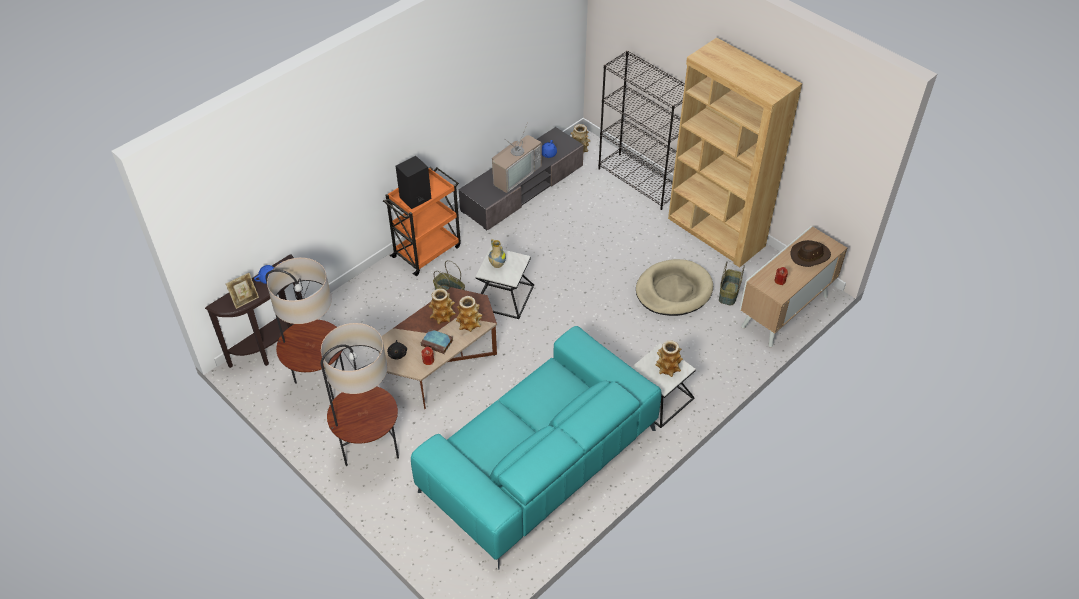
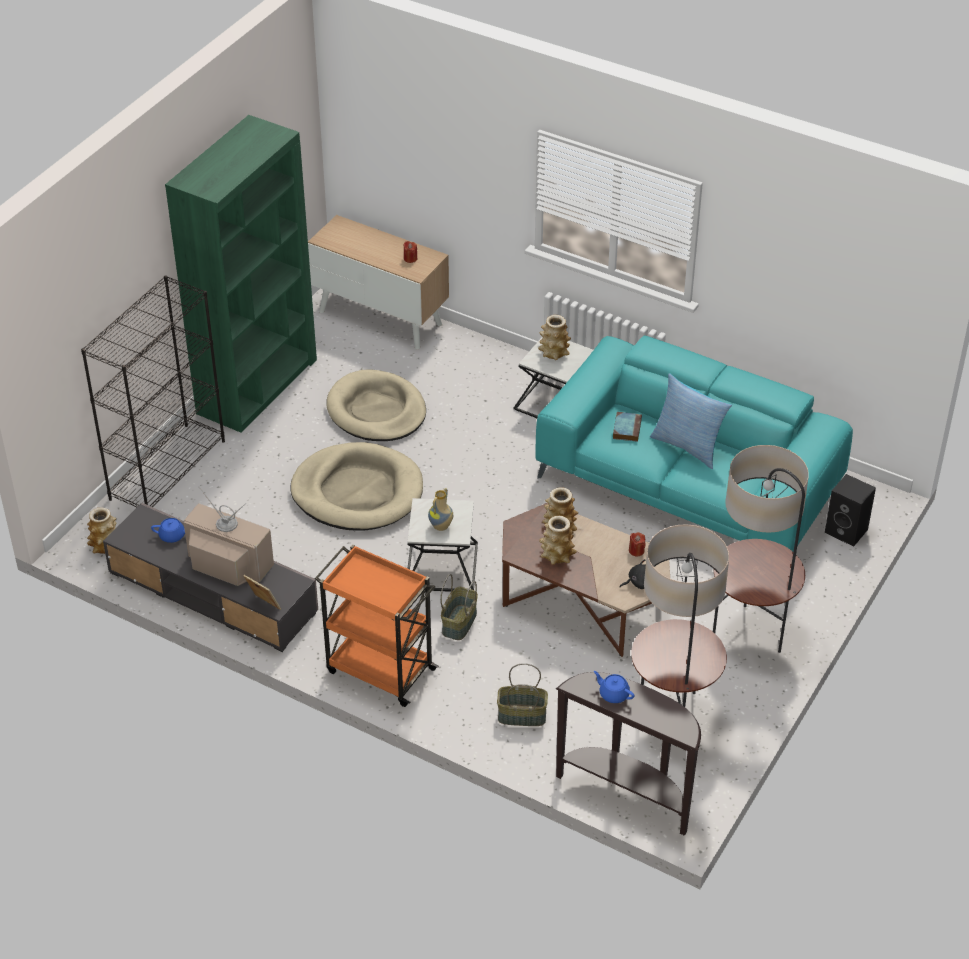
camera: 105 degrees left, 5 degrees down
(245, 300) = (665, 707): picture frame -> picture frame (263, 605)
(415, 198) = (388, 588): black speaker -> black speaker (847, 531)
(437, 343) = (604, 549): book -> book (626, 428)
(527, 423) = (688, 446): none -> pillow
(590, 266) = (357, 492): none -> beige dog bed
(716, 233) = (257, 386): brown bookcase -> green bookcase
(728, 293) = (365, 364): basket -> basket (521, 716)
(810, 255) = (360, 240): brown hat -> none

